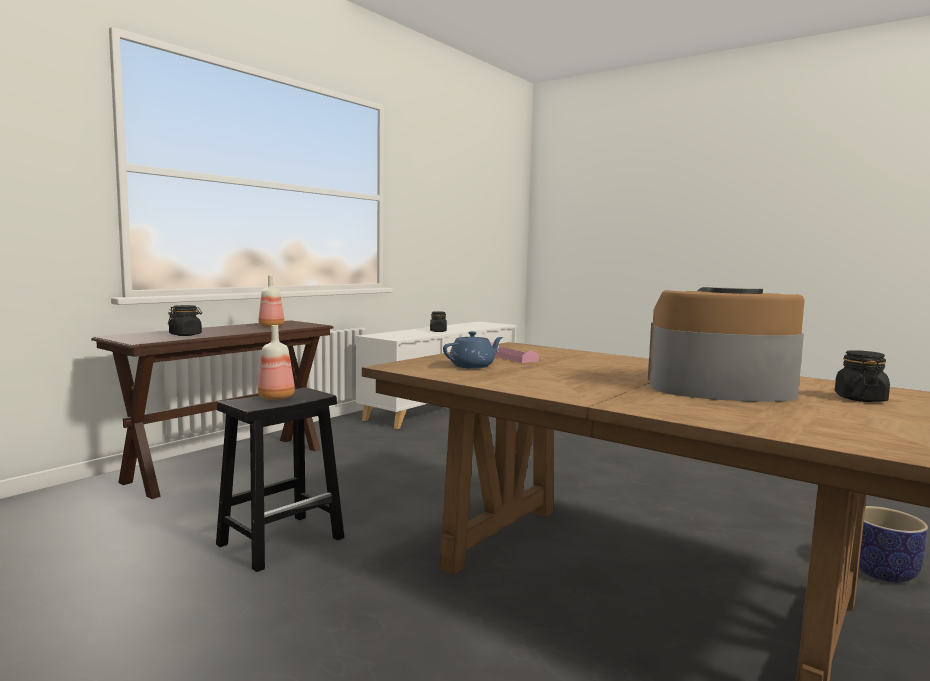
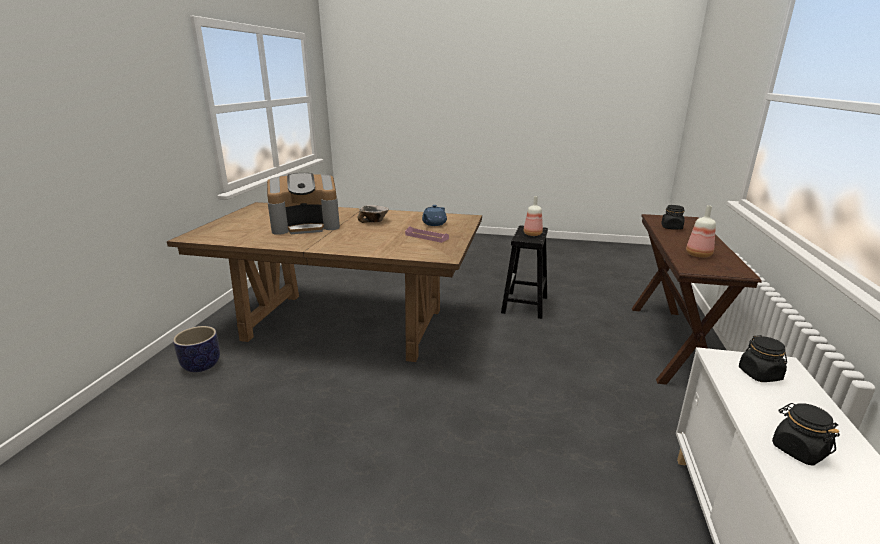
camera: 155 degrees right, 15 degrees up
(576, 381) = (374, 221): none -> bowl
(859, 399) = (243, 229): black jar -> black jar (760, 374)

